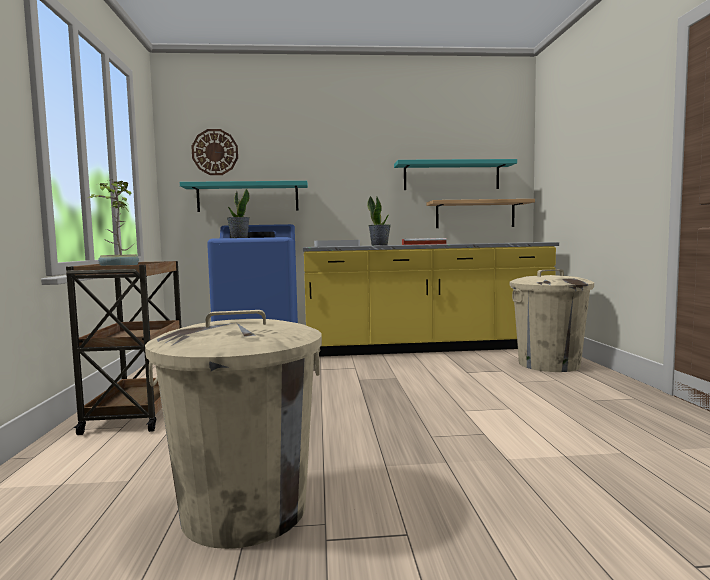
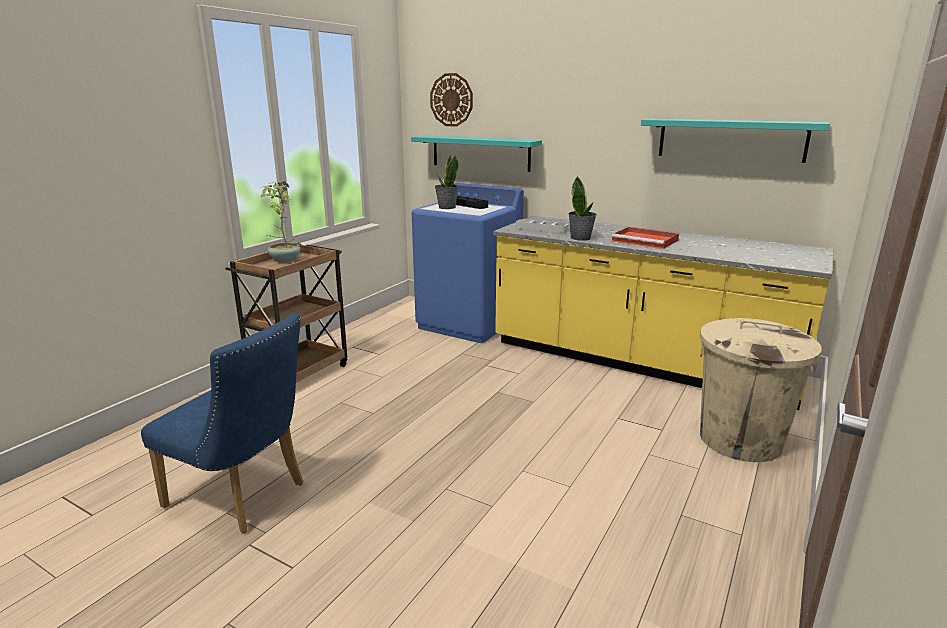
camera: 35 degrees right, 15 degrees up
(245, 510) = (243, 497): beige trash can -> blue chair
(475, 214) = (759, 197): shelf -> none

